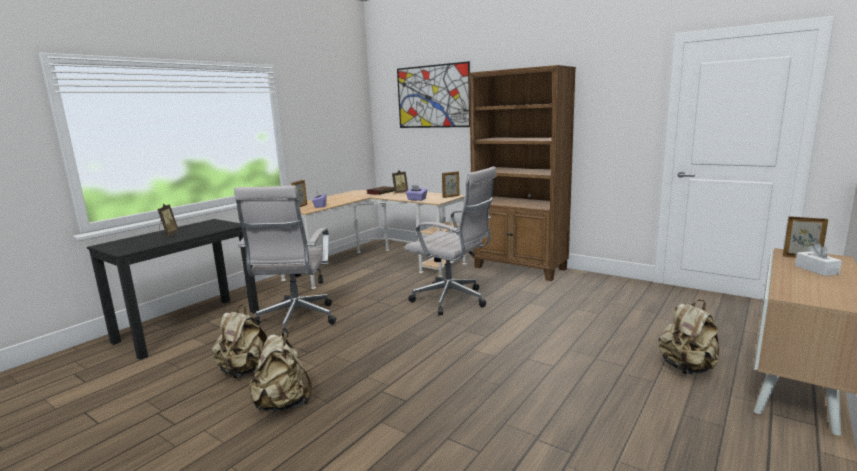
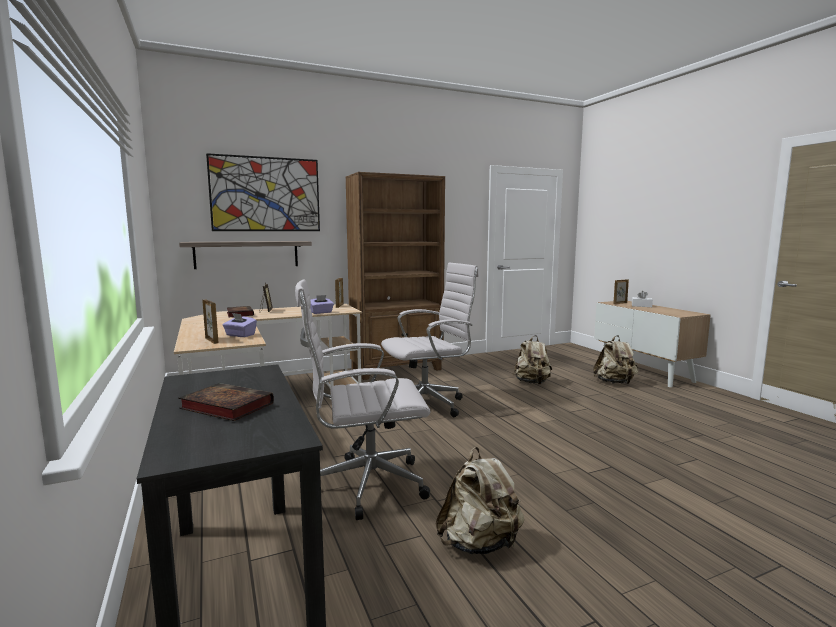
camera: 60 degrees left, 5 degrees down
(168, 235) = (224, 406): picture frame -> book
(283, 404) = (584, 528): beige backpack -> beige backpack (532, 383)
(296, 321) = (364, 485): white office chair -> white office chair turned 135 degrees clockwise
(420, 146) = (247, 254): none -> shelf

